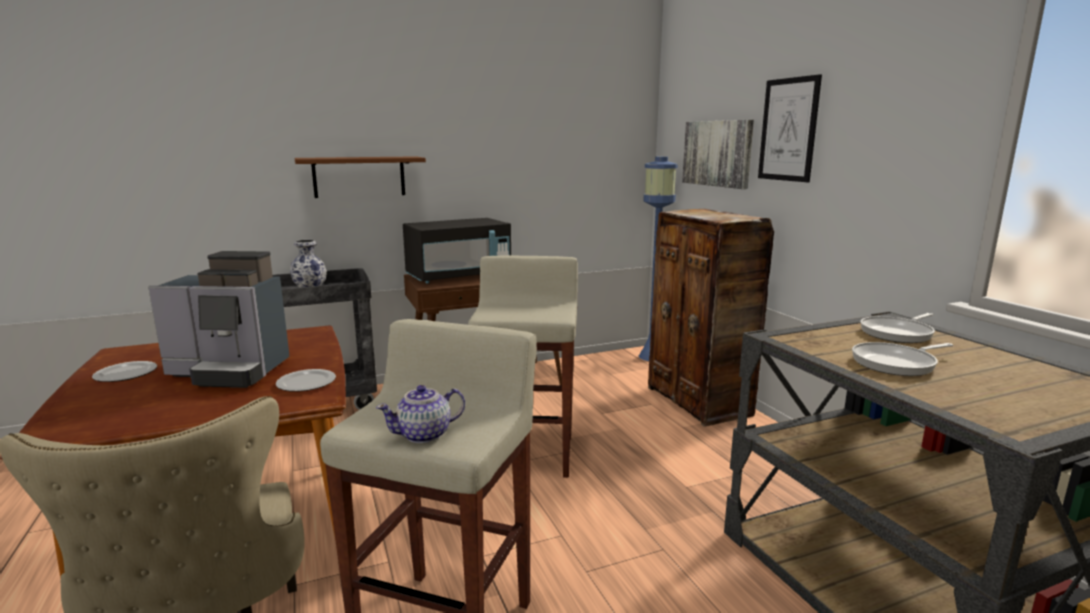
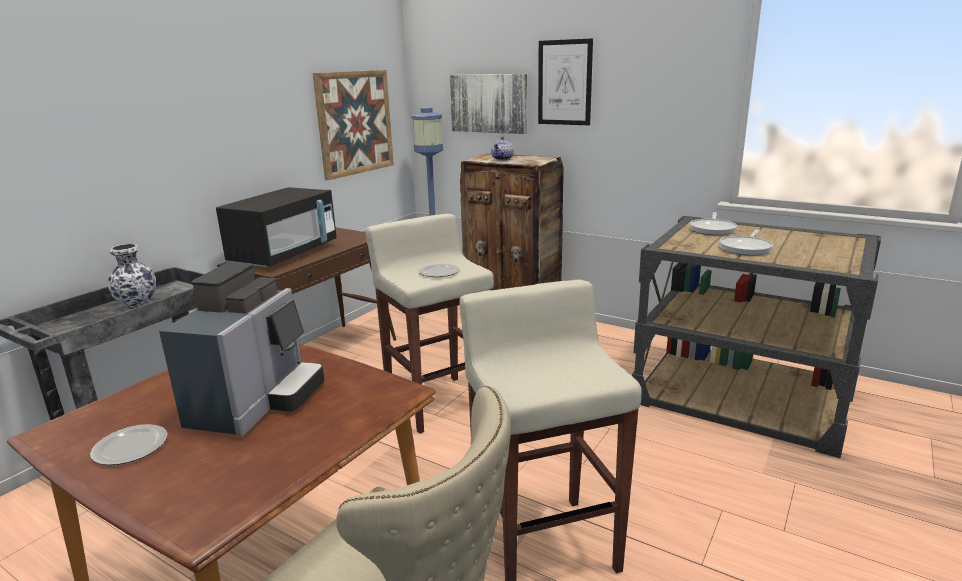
camera: 35 degrees left, 5 degrees up
(230, 371) = (257, 402): coffee machine -> coffee machine turned 45 degrees counterclockwise
(305, 383) = (361, 385): plate -> plate (439, 272)
(359, 176) = (152, 159): brown shelf -> none
(424, 434) = (575, 380): teapot -> teapot (503, 159)
(579, 166) = (355, 123): none -> picture

